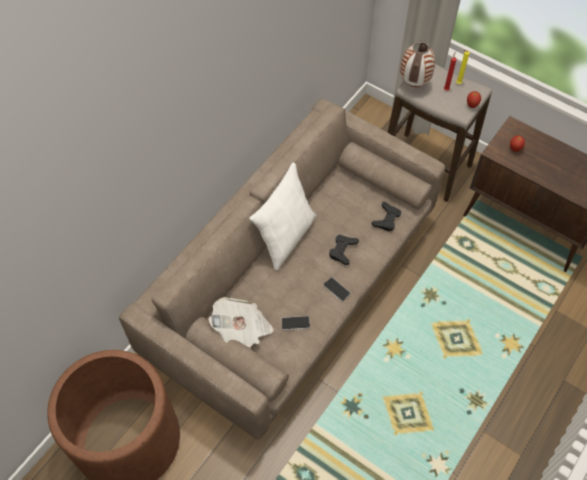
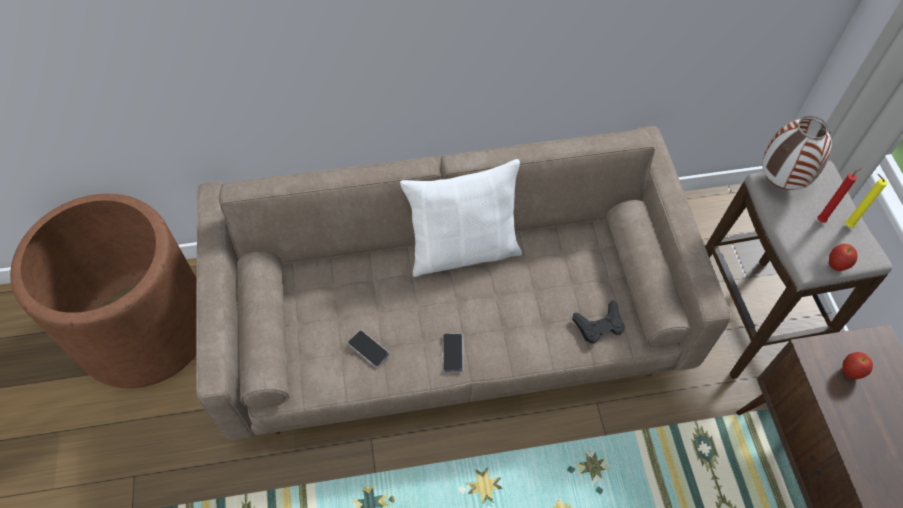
camera: 45 degrees right, 0 degrees up
(242, 329) = (311, 306): newspaper -> none
(343, 250) = (507, 317): black game controller -> none

